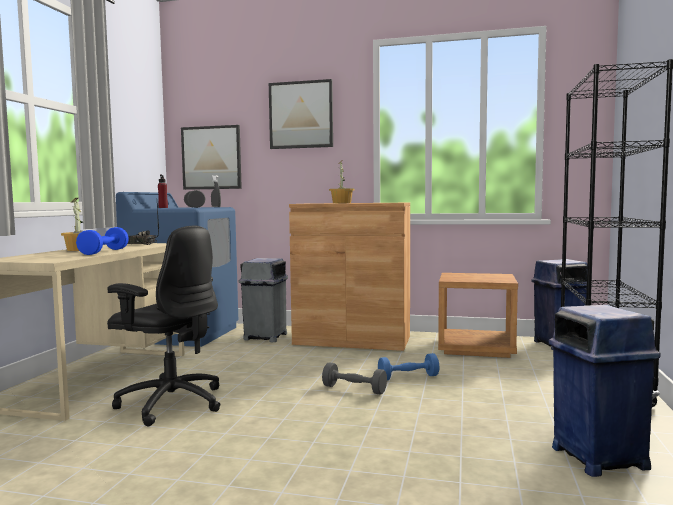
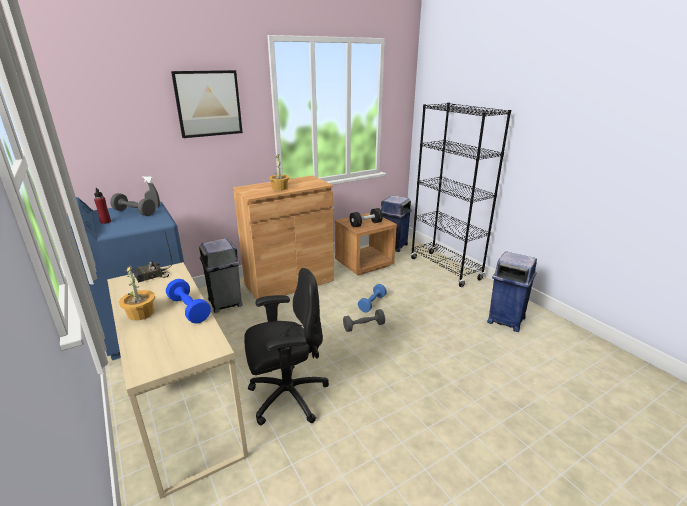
camera: 45 degrees left, 20 degrees up
(211, 158) = (114, 151): picture -> none
(472, 278) = (366, 224): none -> black dumbbell

